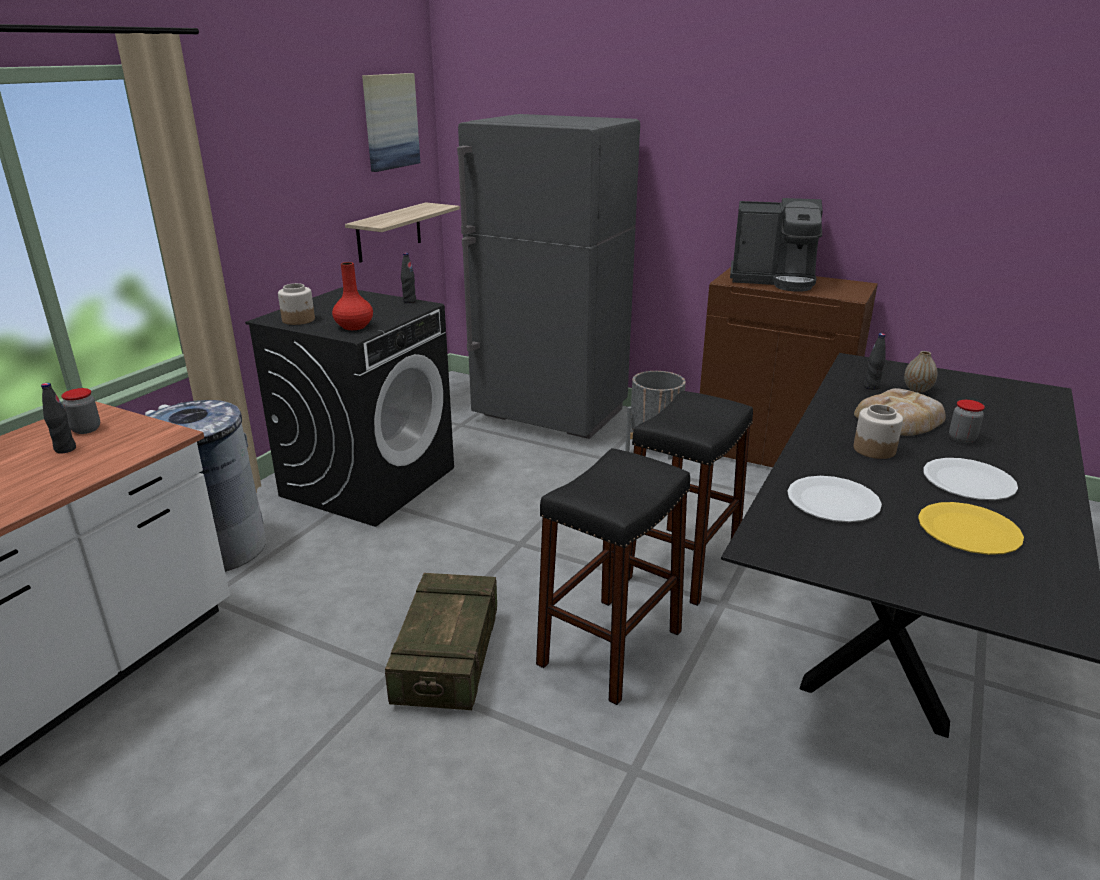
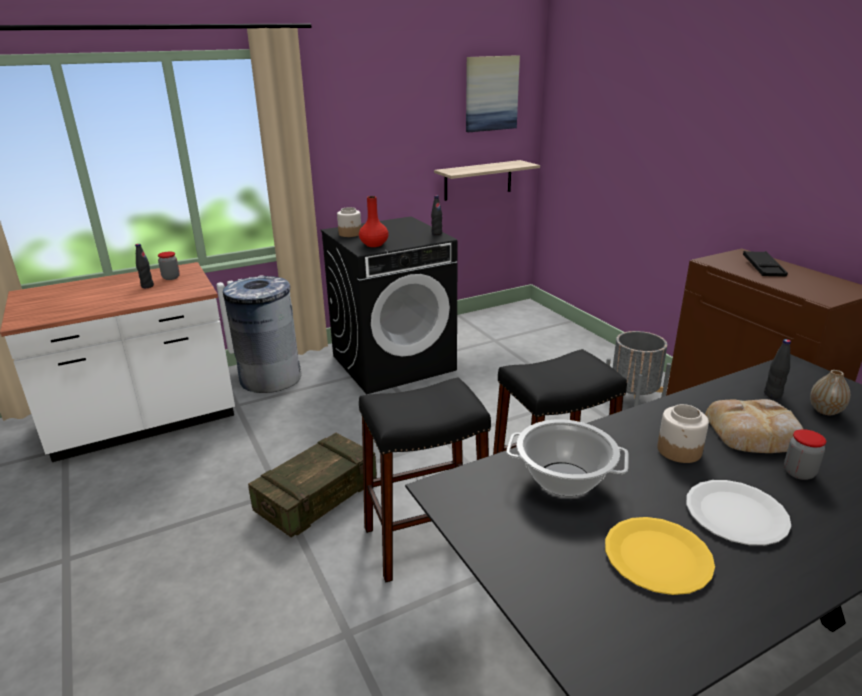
camera: 35 degrees right, 0 degrees up
(550, 416) = (570, 351): grey fridge -> none
(774, 280) = (763, 268): coffee machine -> black tray
(833, 502) = (563, 479): white plate -> cooking pot

